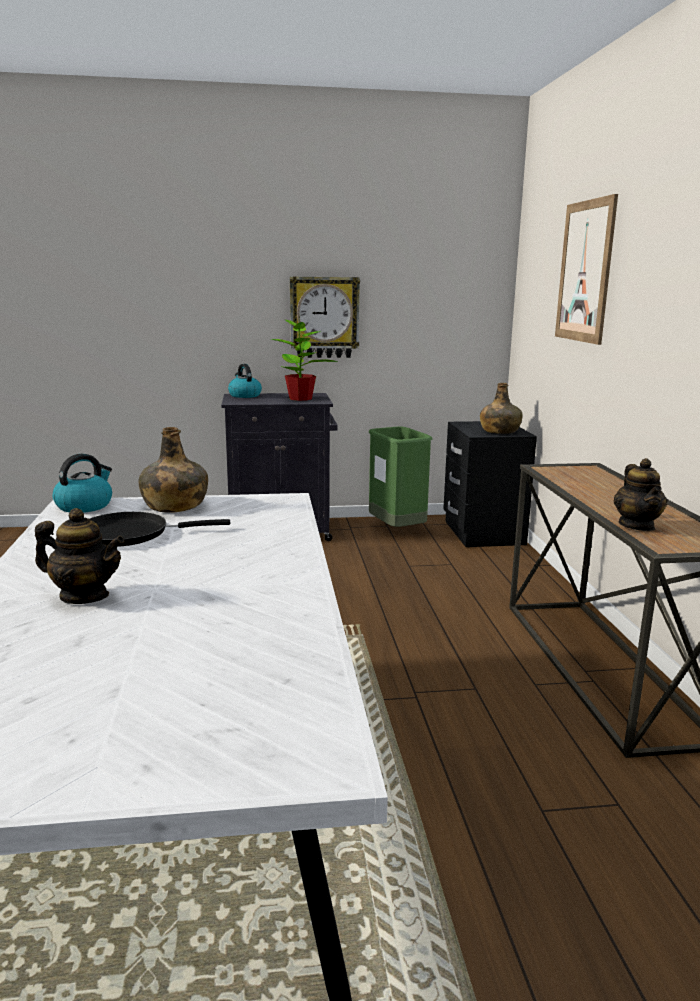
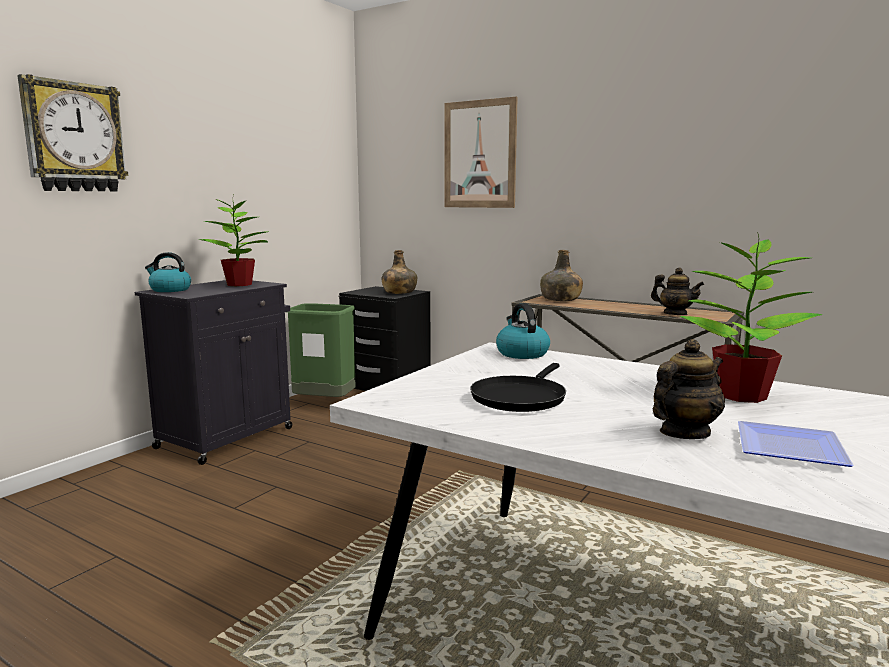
camera: 50 degrees left, 5 degrees down
(71, 640) = (793, 450): none -> plate
(85, 505) = (388, 397): kettle -> kettle (521, 353)
(174, 506) = (455, 374): green bottle -> green bottle (560, 299)
(243, 601) = (740, 395): none -> potted plant
(324, 317) = (224, 199): wall clock -> wall clock (74, 137)

